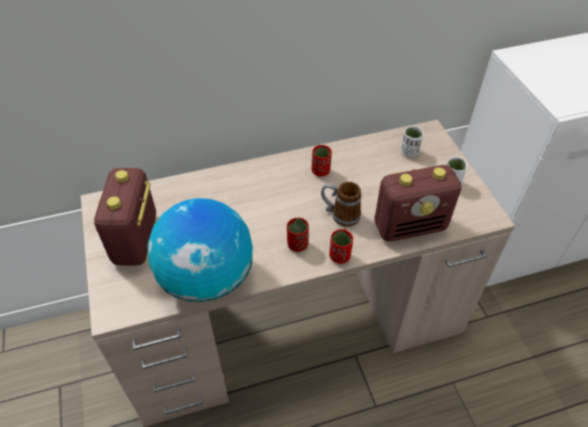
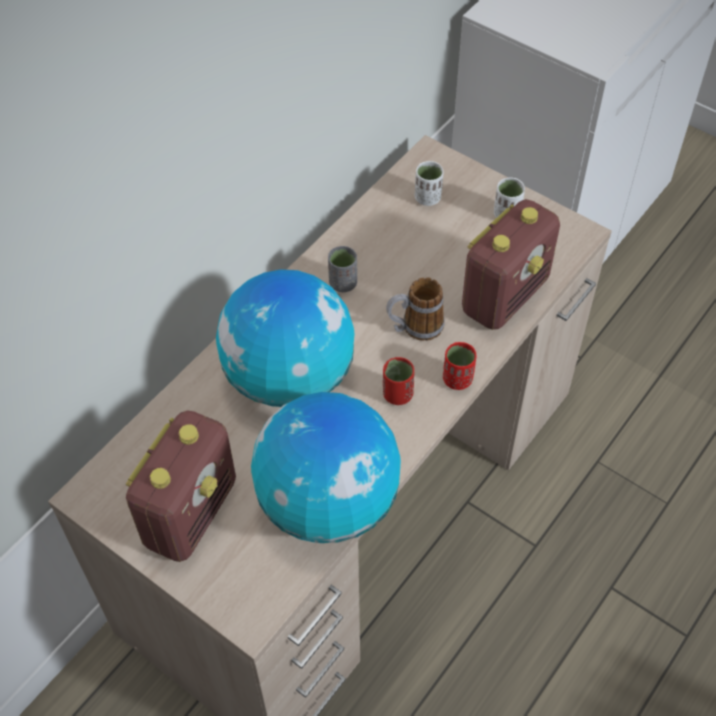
camera: 35 degrees left, 5 degrees up
(136, 240) = (191, 512): radio -> radio turned 120 degrees counterclockwise
(248, 203) = (290, 377): none -> globe
(320, 171) = (343, 283): red cup -> grey cup

